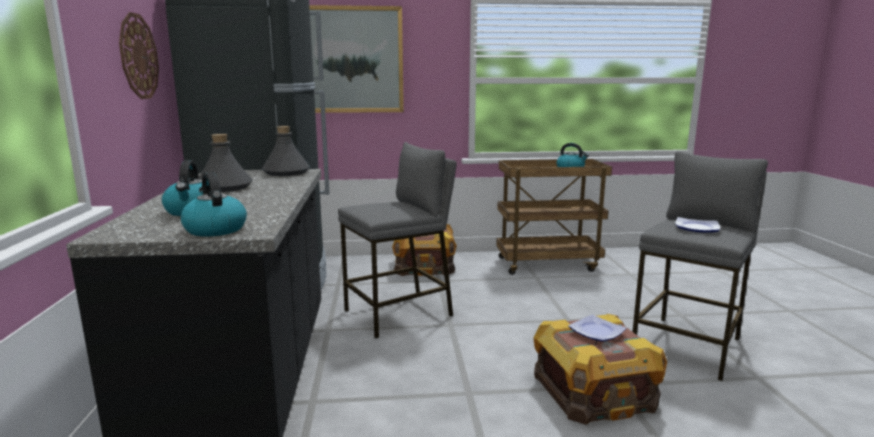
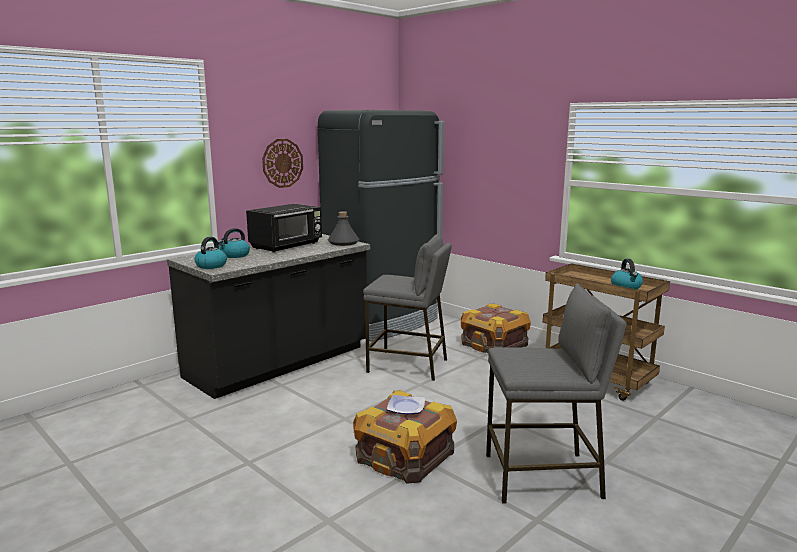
camera: 50 degrees right, 0 degrees up
(224, 187) = (287, 246): grey bottle -> black microwave
(351, 60) = (475, 158): picture -> none
(697, 228) = (534, 358): plate -> none

